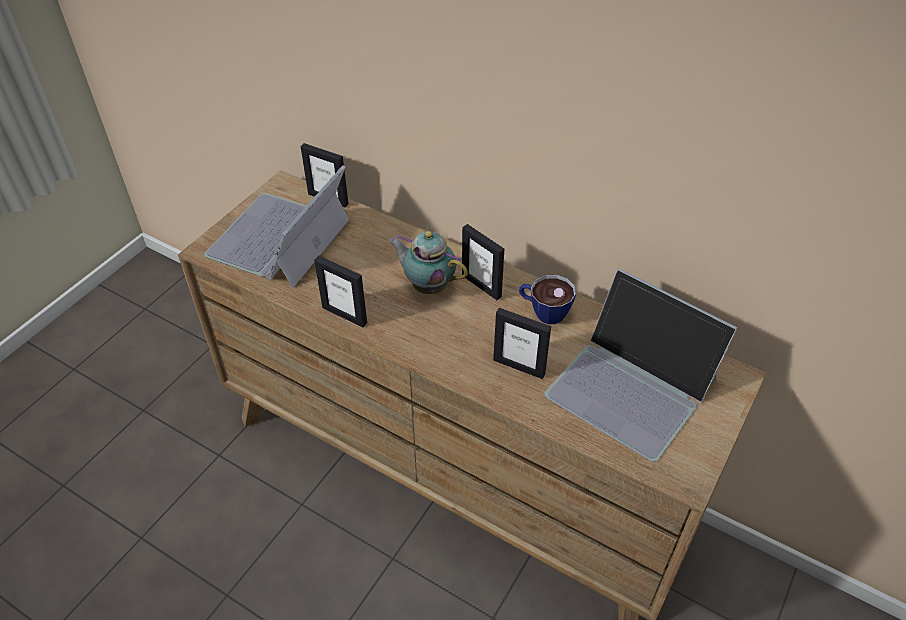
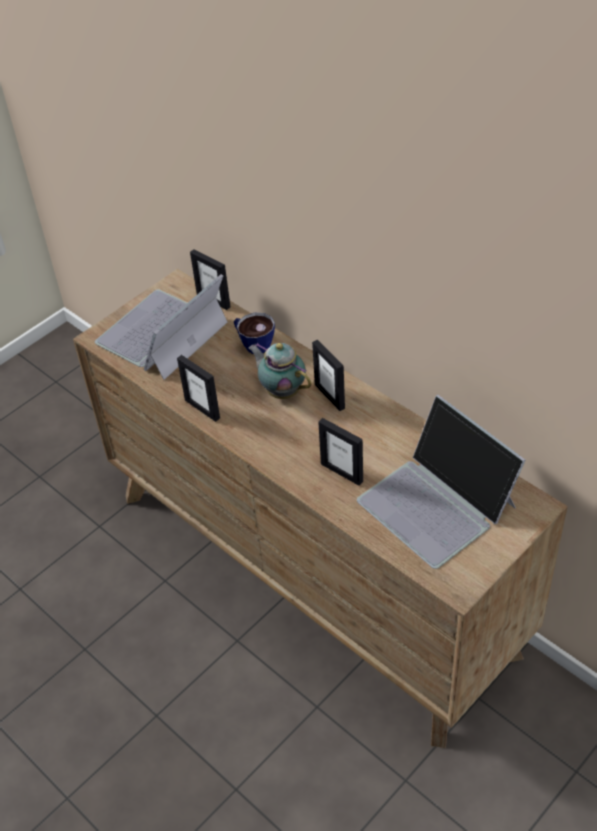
camera: 15 degrees right, 0 degrees up
(543, 311) = (379, 426): cup -> cup (253, 343)

